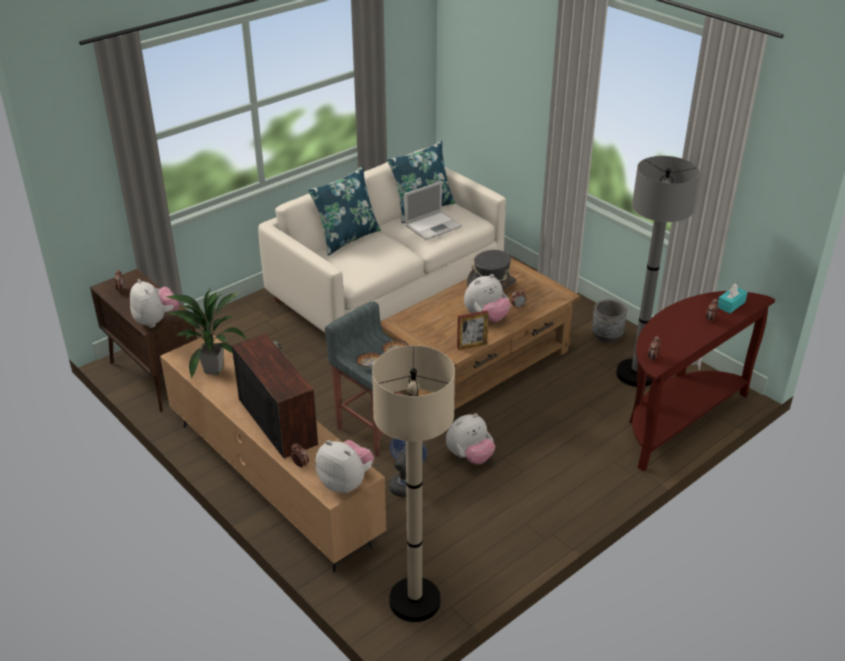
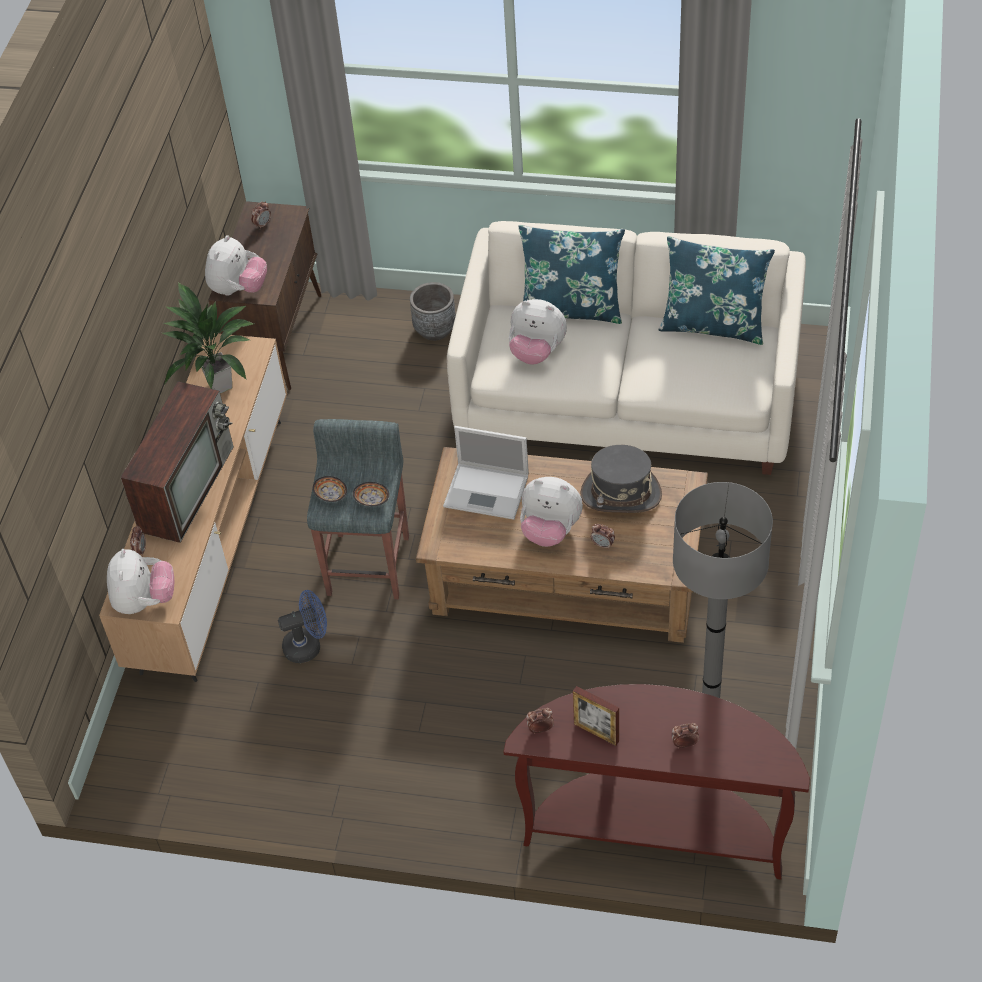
camera: 55 degrees right, 15 degrees up
(414, 601) = (155, 762): beige floor lamp -> none
(434, 225) = (683, 361): laptop -> laptop (488, 491)
(469, 457) = (399, 672): plush toy -> plush toy (537, 352)
(472, 346) = (481, 553): picture frame -> picture frame (596, 732)
(607, 336) = (759, 662): grey planter -> grey planter (435, 329)
(731, 304) = (743, 748): turquoise tissue box -> none

